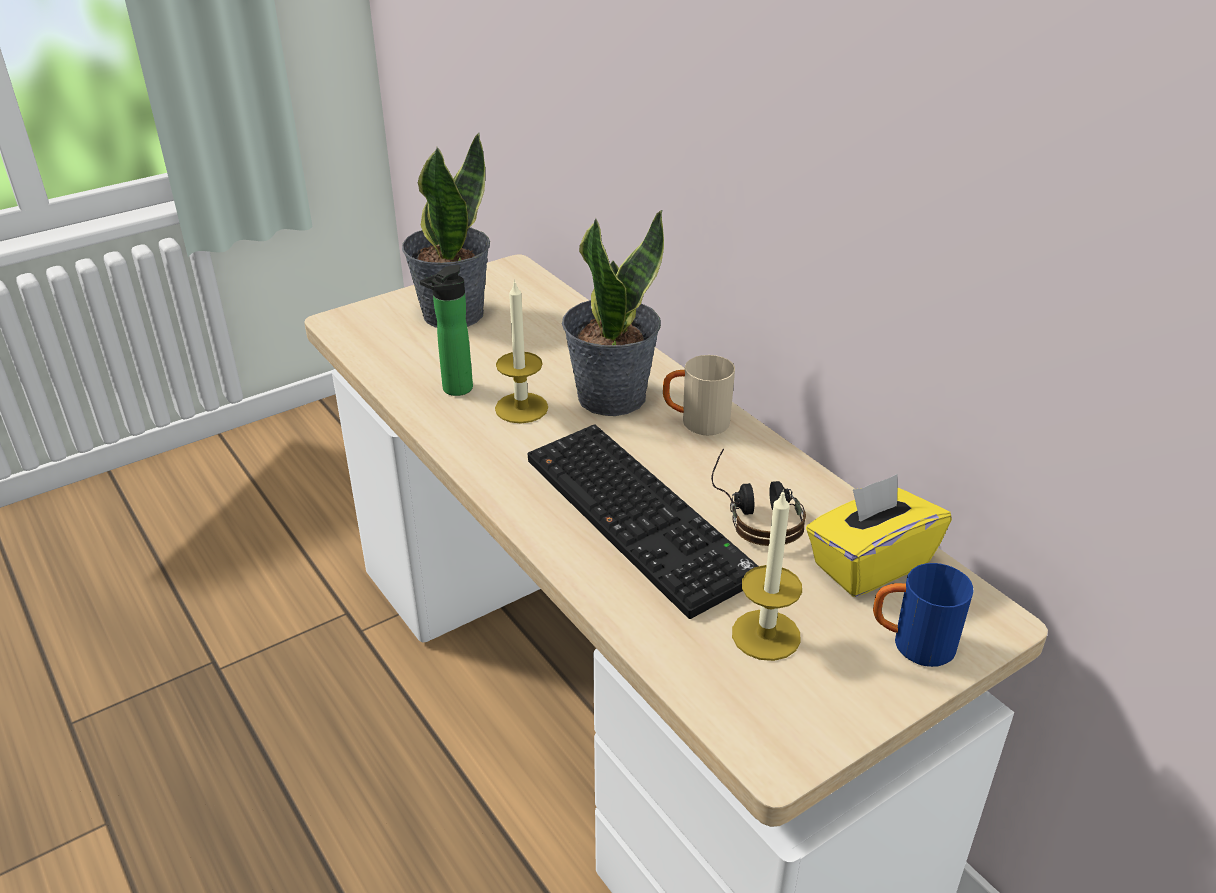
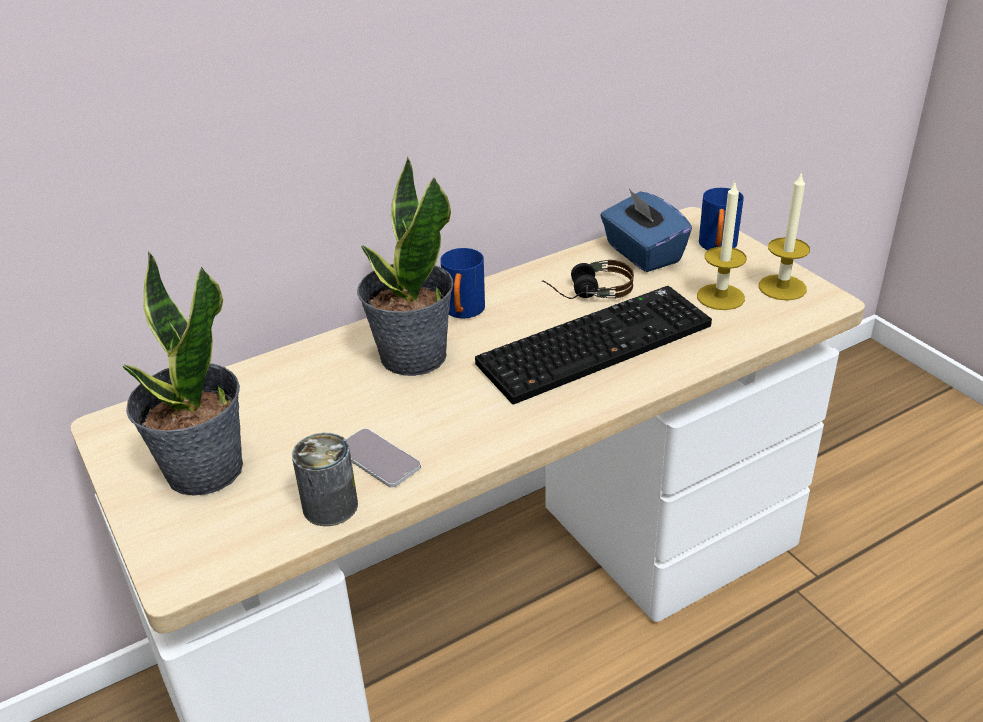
camera: 85 degrees left, 0 degrees up
(398, 373) = (330, 506): none -> can
(454, 390) = (378, 459): bottle -> phone
(521, 408) = (422, 410): candle -> candle (782, 287)
(696, 422) = (463, 313): beige mug -> blue mug
(869, 564) = (642, 254): yellow tissue box -> blue tissue box

